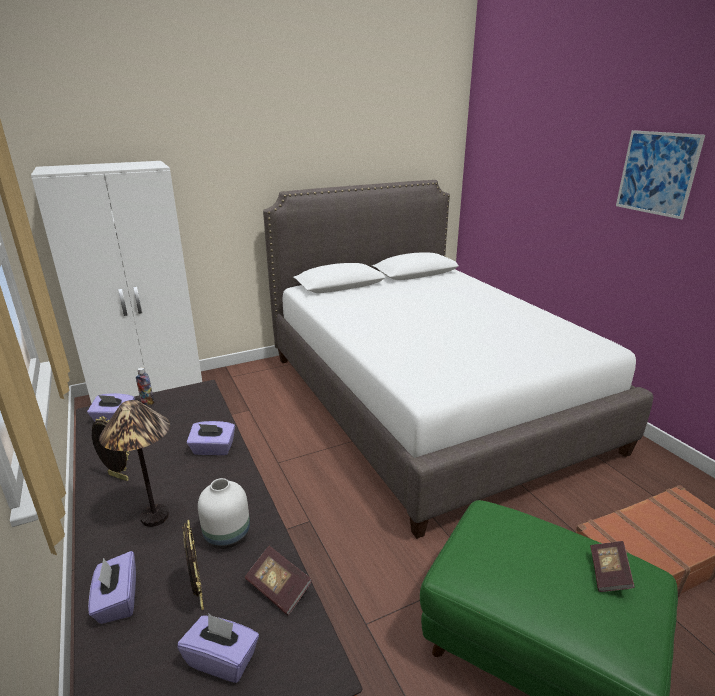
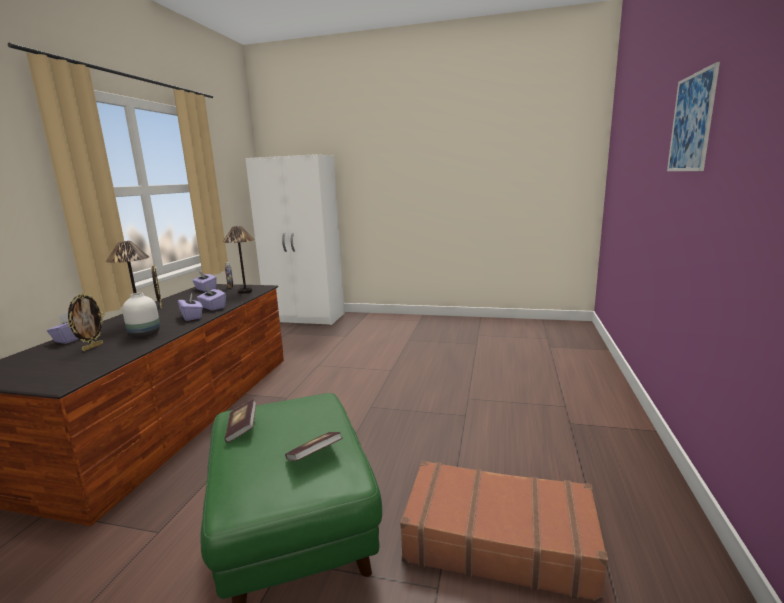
camera: 40 degrees right, 10 degrees down
(194, 404) = (245, 291): none -> table lamp
(222, 659) = (52, 366): purple tissue box -> purple tissue box (192, 317)
(278, 588) = (116, 356): book -> book (242, 429)
(428, 399) = (476, 364): white bed -> none

